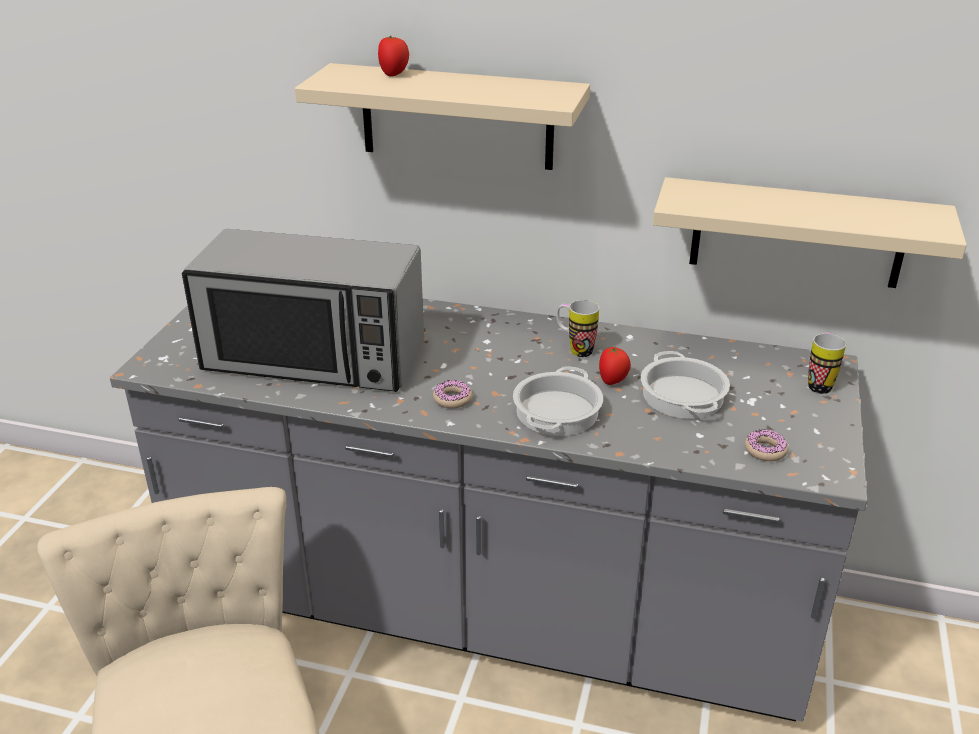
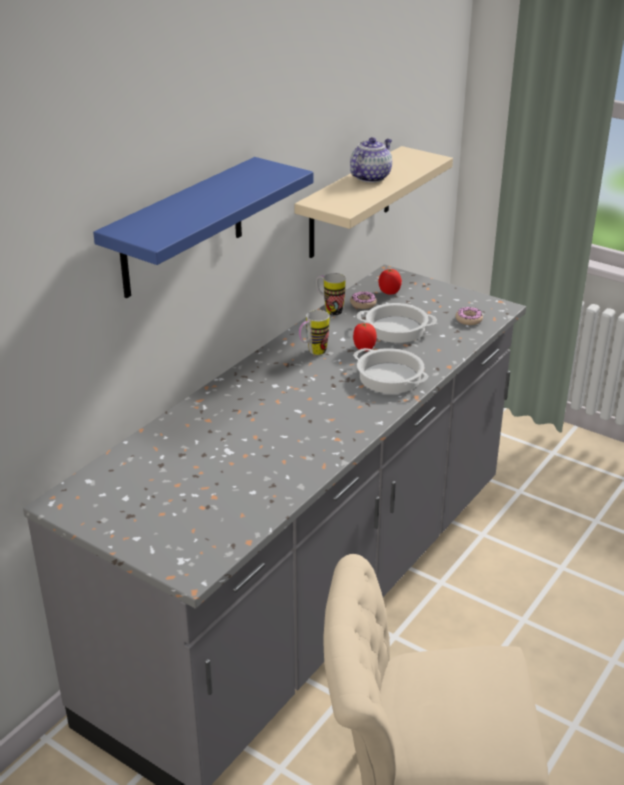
camera: 70 degrees left, 0 degrees up
(314, 358) = (244, 471): microwave -> none
(394, 74) = (162, 211): tomato -> tomato (389, 292)
(452, 399) = (349, 415): donut -> donut (363, 304)
(457, 117) = (182, 228): beige shelf -> blue shelf
(804, 203) = (370, 177): none -> teapot
(819, 383) = (408, 283): mug -> mug (329, 310)

